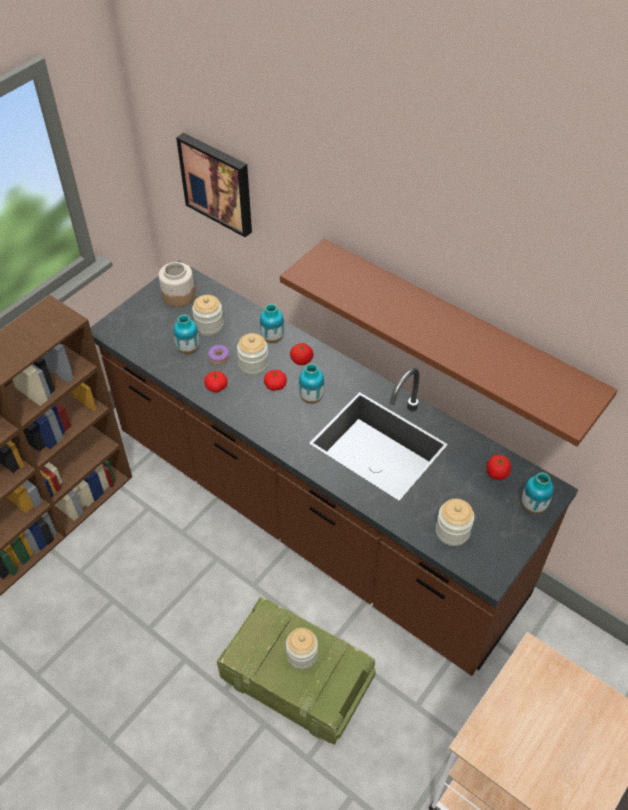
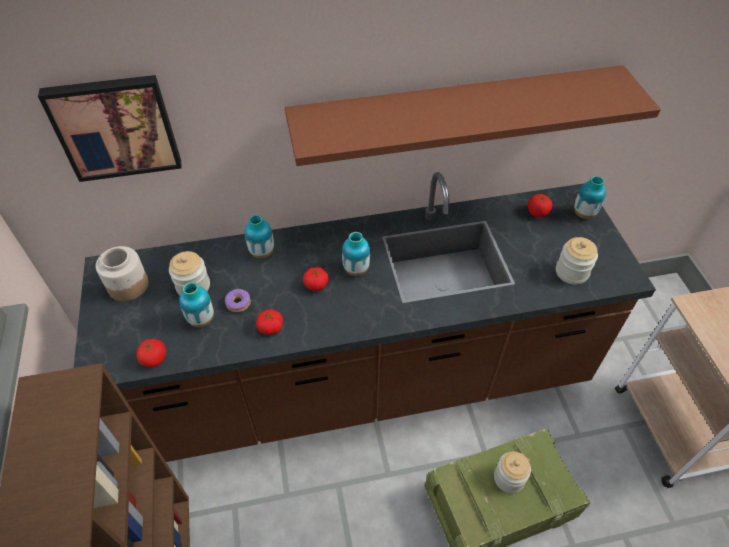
camera: 50 degrees left, 0 degrees up
(253, 365) = (276, 284): jar -> none
(301, 360) = (308, 250): tomato -> tomato (154, 359)

